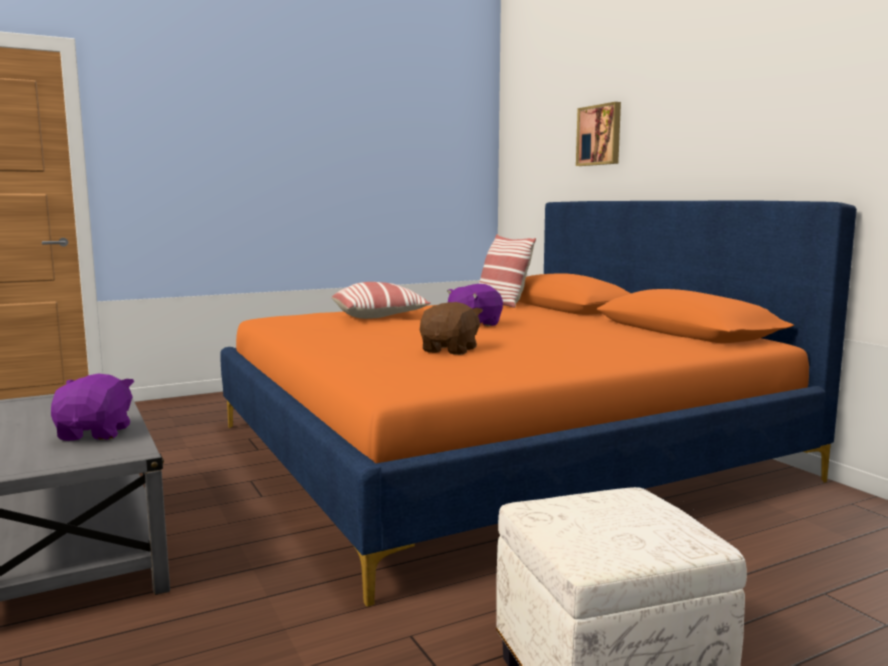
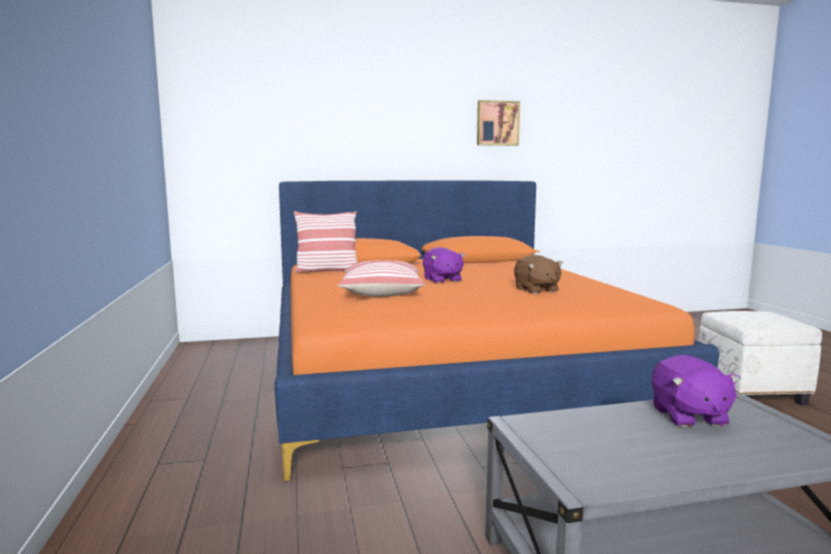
camera: 75 degrees left, 0 degrees up
(96, 433) = (688, 416): purple plush toy -> purple plush toy turned 105 degrees counterclockwise
(450, 350) = (536, 290): brown plush toy -> brown plush toy turned 150 degrees counterclockwise
(600, 135) = (327, 128): picture -> picture (497, 123)

